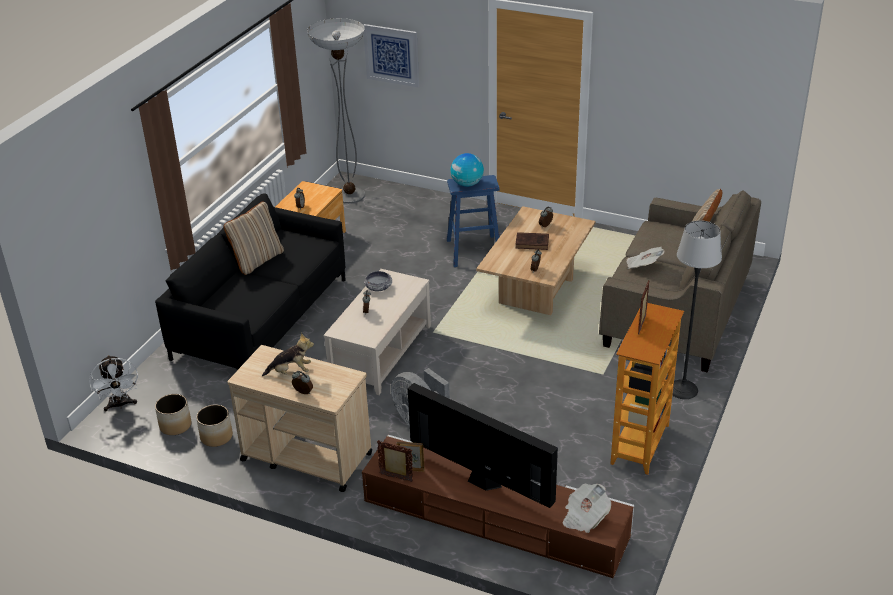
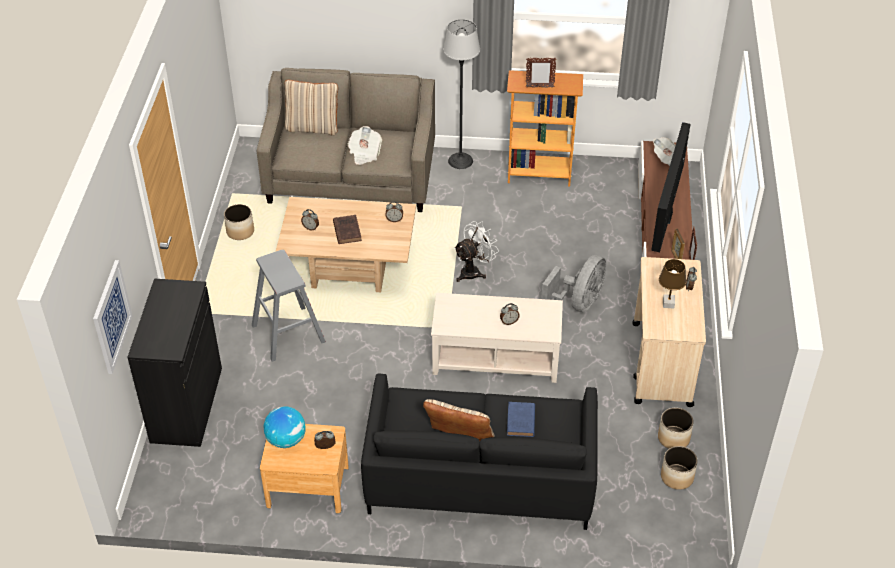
camera: 110 degrees left, 10 degrees up
(120, 405) = (674, 539): white fan -> white fan (474, 271)
(251, 292) = (521, 422): none -> blue book
(291, 372) = (668, 304): plush toy -> brown table lamp
(349, 195) = (188, 485): floor lamp -> none
(378, 287) = (465, 326): bowl -> none
(424, 201) = (186, 404): none -> black cabinet
(467, 184) = (284, 274): globe -> globe (286, 440)
(474, 251) = (288, 333): blue stool -> grey stool
(615, 242) = (240, 231): none -> planter

